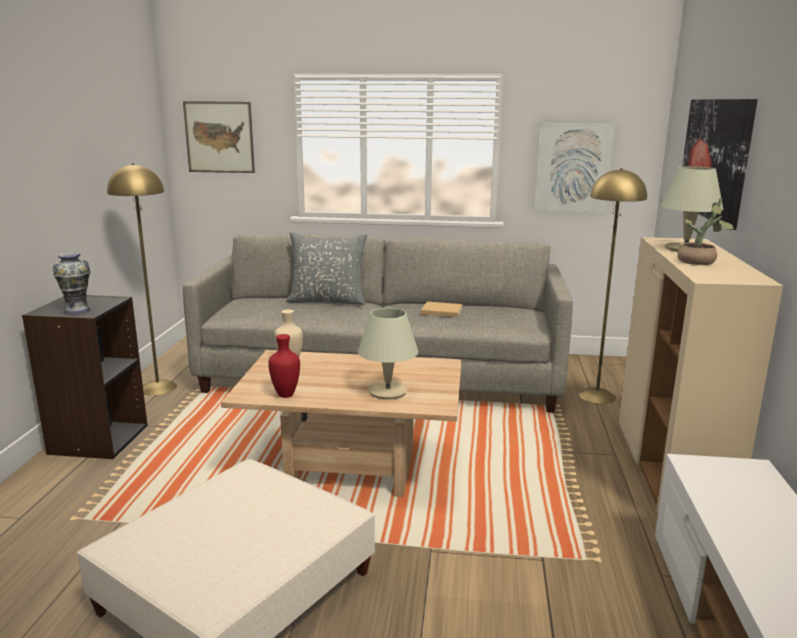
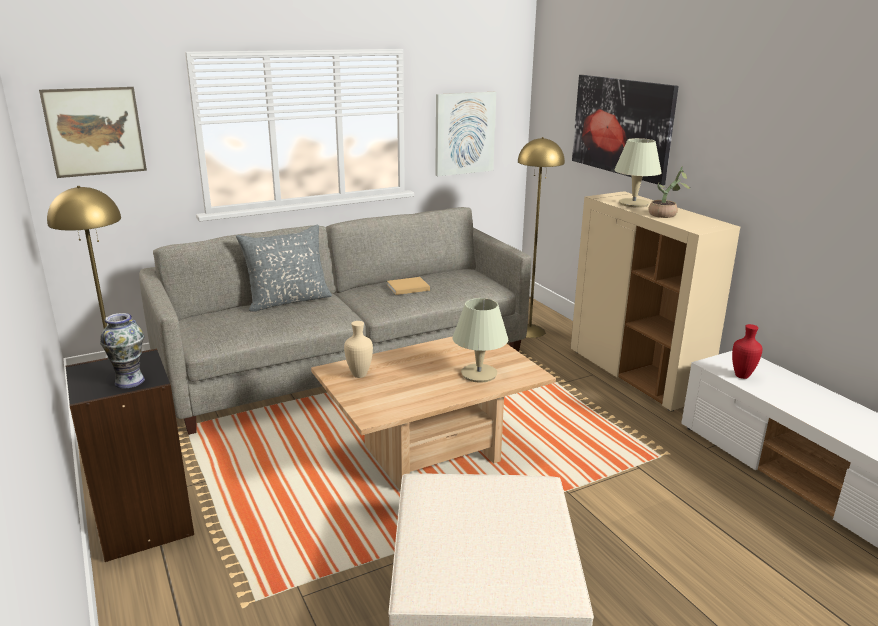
camera: 35 degrees left, 5 degrees up
(286, 395) = (406, 404): red vase -> red vase (742, 376)

